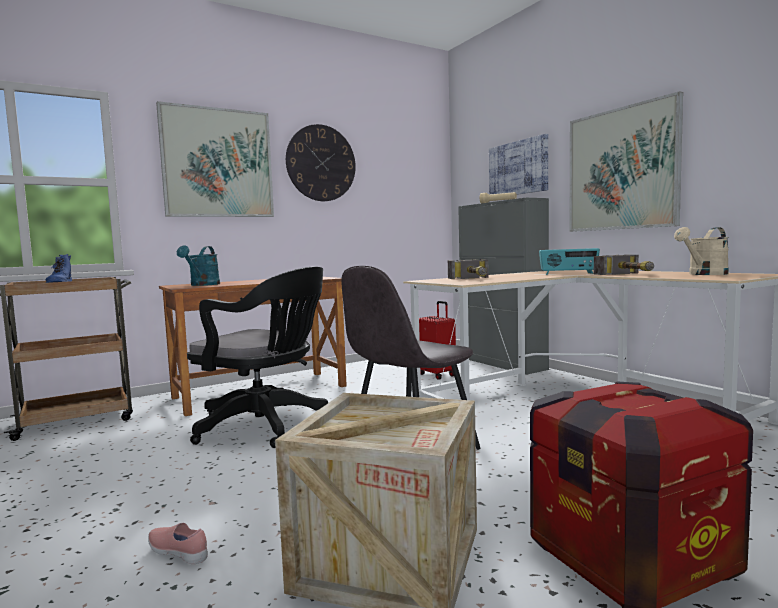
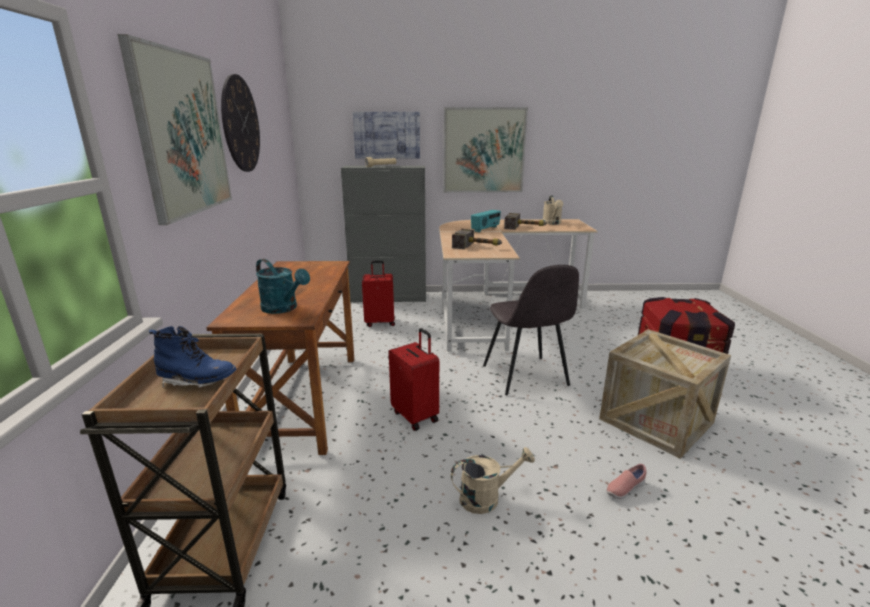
camera: 60 degrees left, 15 degrees up
(142, 480) = (486, 497): none -> beige watering can
(266, 426) = (416, 416): black office chair -> red suitcase

